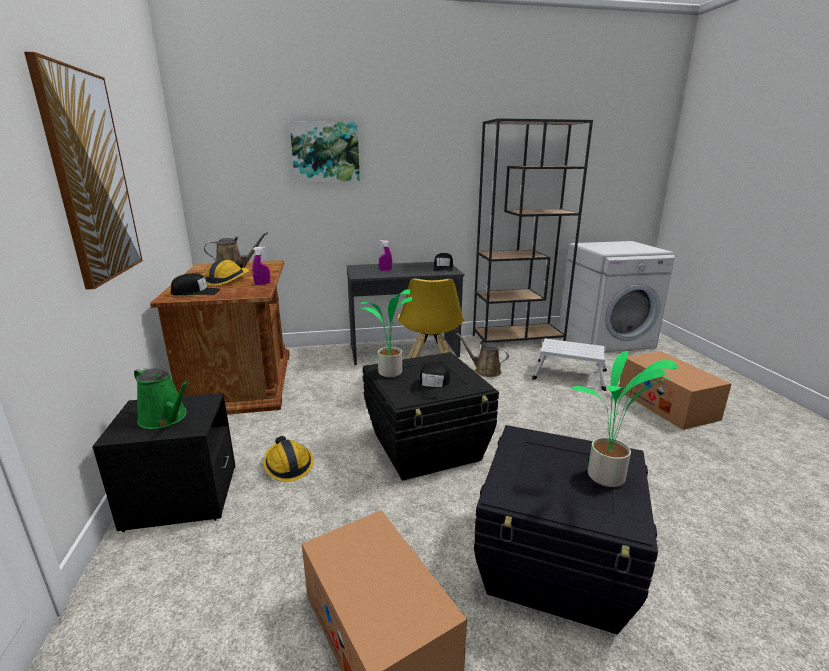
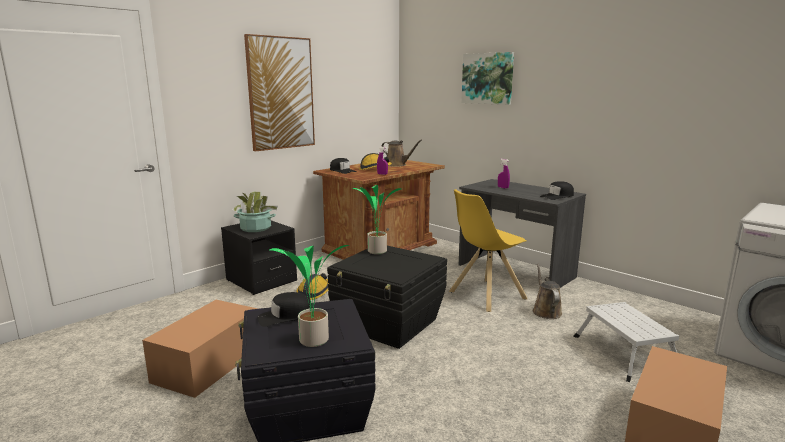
camera: 55 degrees right, 5 degrees down
(165, 418) = (255, 228): green watering can -> potted plant
(433, 386) = (376, 266): black cap -> black cap (285, 316)
(518, 339) = (652, 307): bookcase -> none

